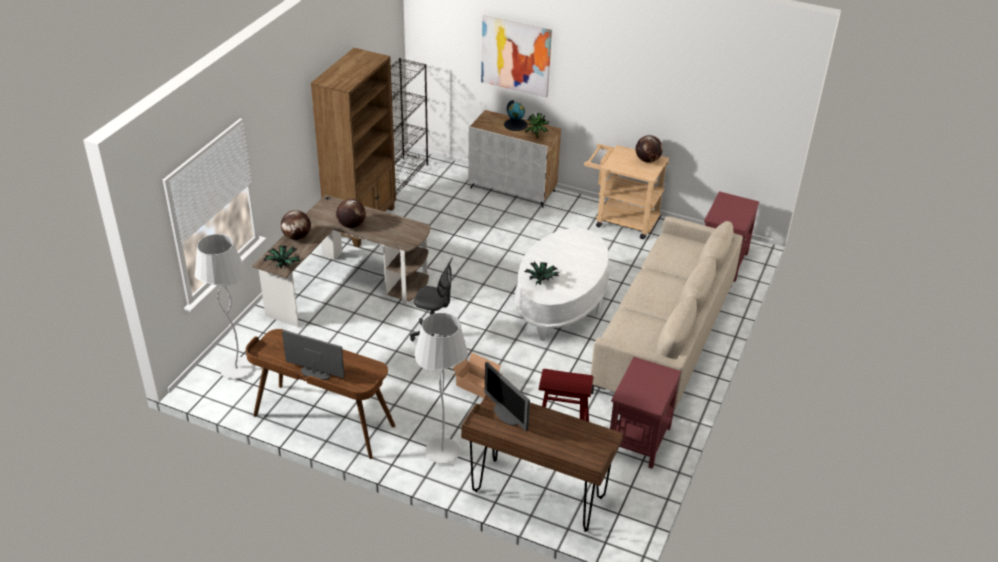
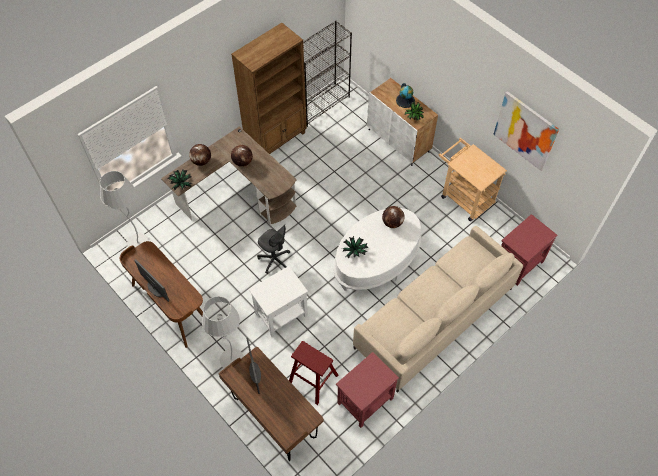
camera: 25 degrees right, 20 degrees up
(476, 386) = (281, 314): cardboard box -> white side table
(516, 56) = (415, 51): picture -> picture (525, 131)
(647, 160) = (487, 168): globe -> globe (392, 223)

